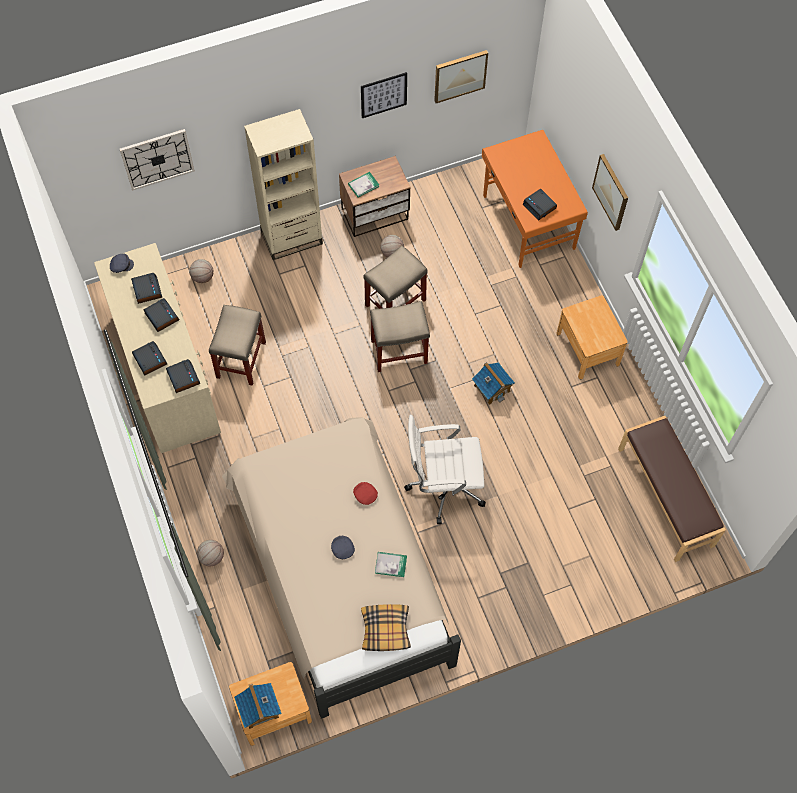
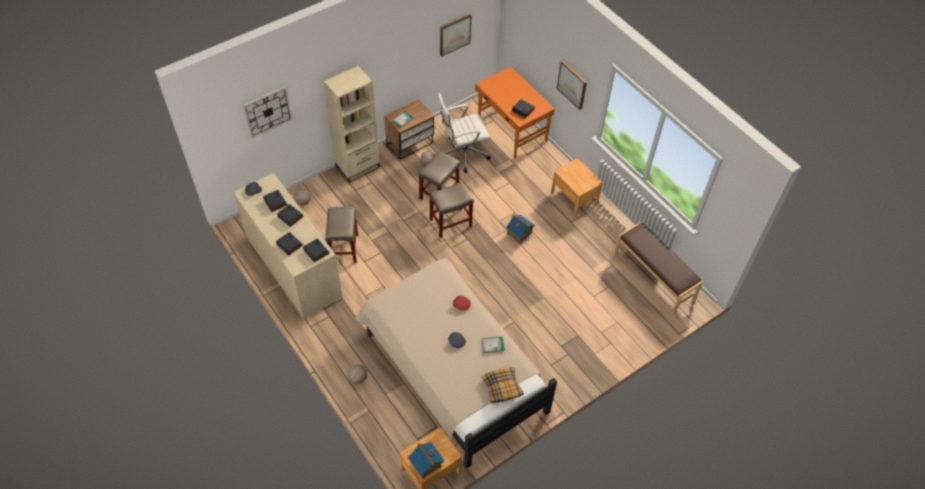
camera: 15 degrees left, 10 degrees down
(383, 95) = (409, 52): picture -> none
(443, 485) = (506, 299): white office chair -> white office chair (462, 153)

